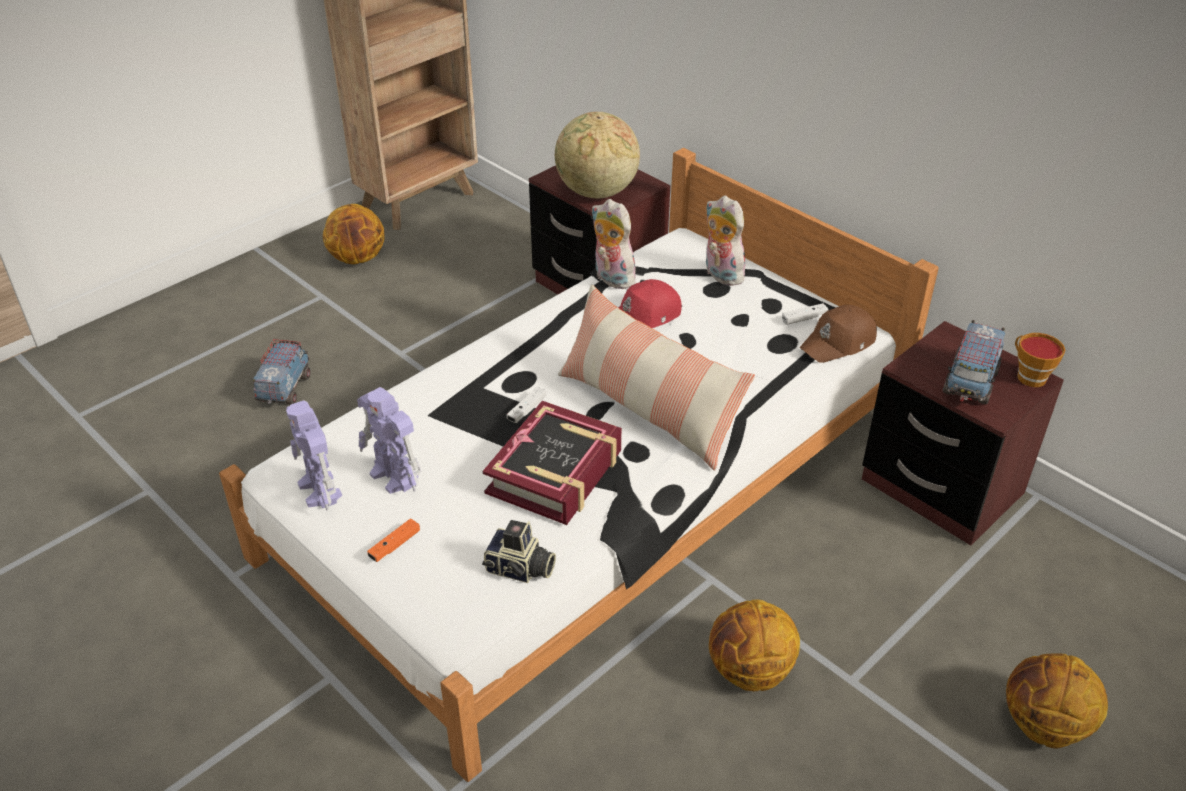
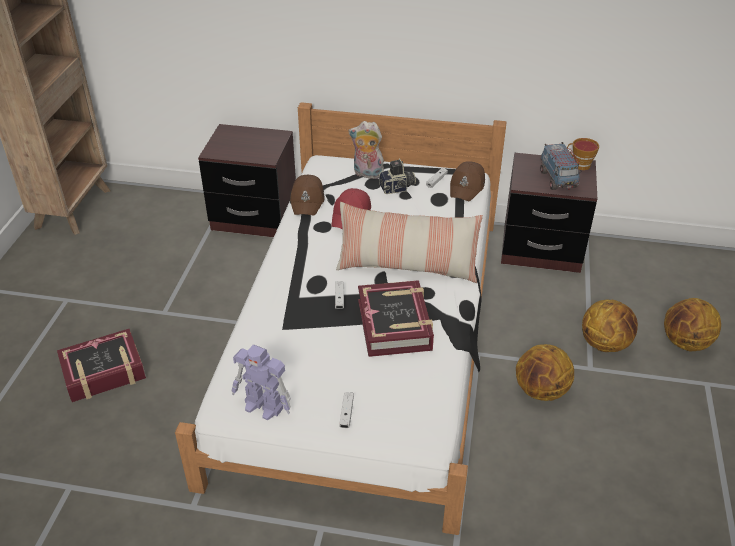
camera: 35 degrees left, 0 degrees up
(285, 388) = (103, 371): toy truck -> book
(358, 259) = (68, 264): basketball -> basketball (605, 344)
(394, 545) = (346, 413): orange game controller -> white game controller
(395, 477) = (302, 375): toy robot -> none
(520, 570) = (432, 388): camera -> camera (397, 188)
(596, 192) = (252, 151): globe -> none
(611, 278) = (308, 201): plush toy -> brown cap

